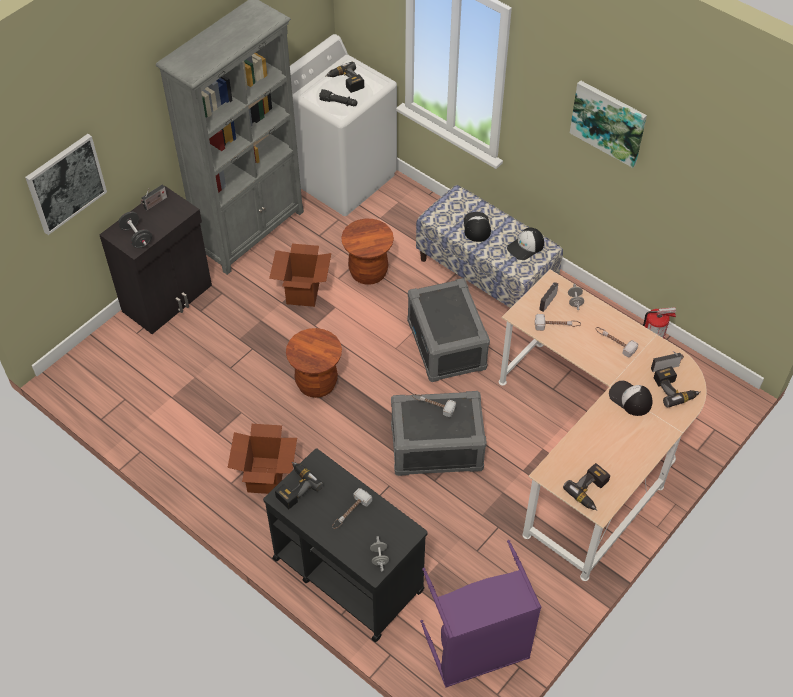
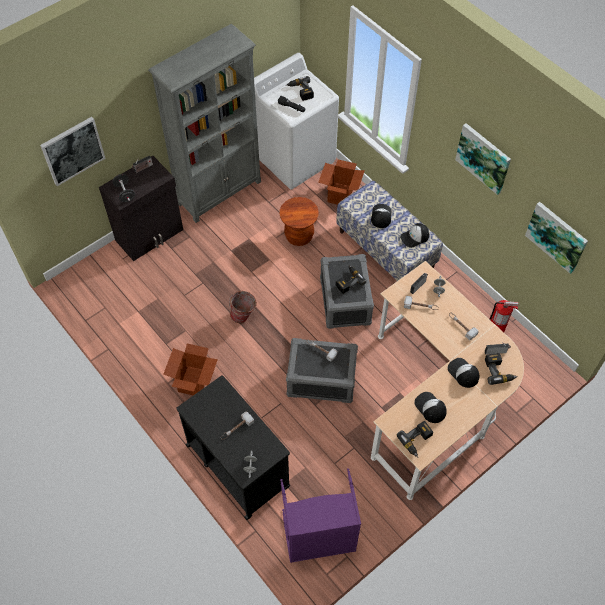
camera: 10 degrees right, 5 degrees up
(294, 487) = (200, 402): power drill -> power drill (348, 281)
(303, 291) = (248, 244): cardboard box -> cardboard box (340, 194)
(316, 383) = (244, 316): brown stool -> bucket
(598, 448) = (430, 408): none -> cap
(719, 206) = (557, 236): none -> picture

